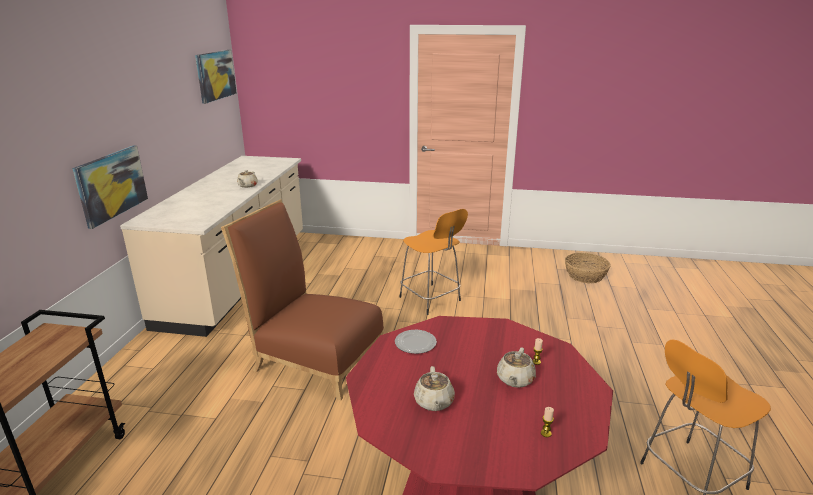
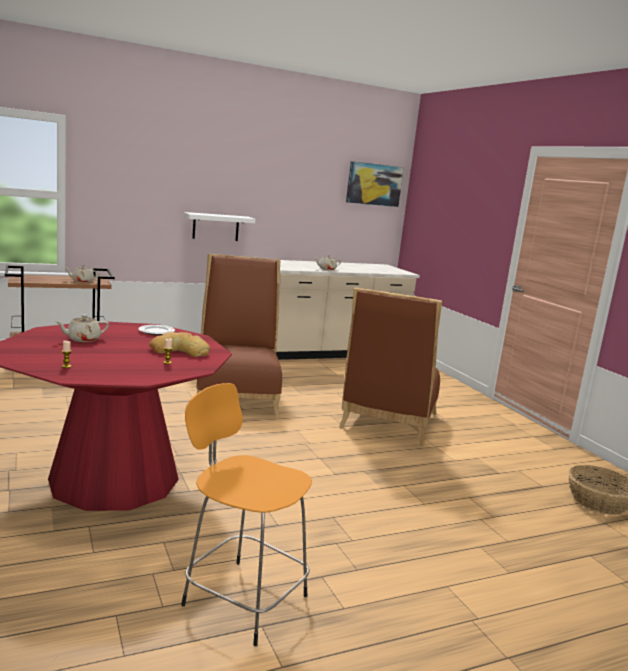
camera: 55 degrees right, 10 degrees down
(111, 184) = (216, 227): picture -> white shelf
(431, 300) = (388, 423): orange stool -> brown chair
(495, 345) = (180, 351): none -> bread
(515, 379) = (133, 357): beige teapot -> beige teapot (82, 281)

